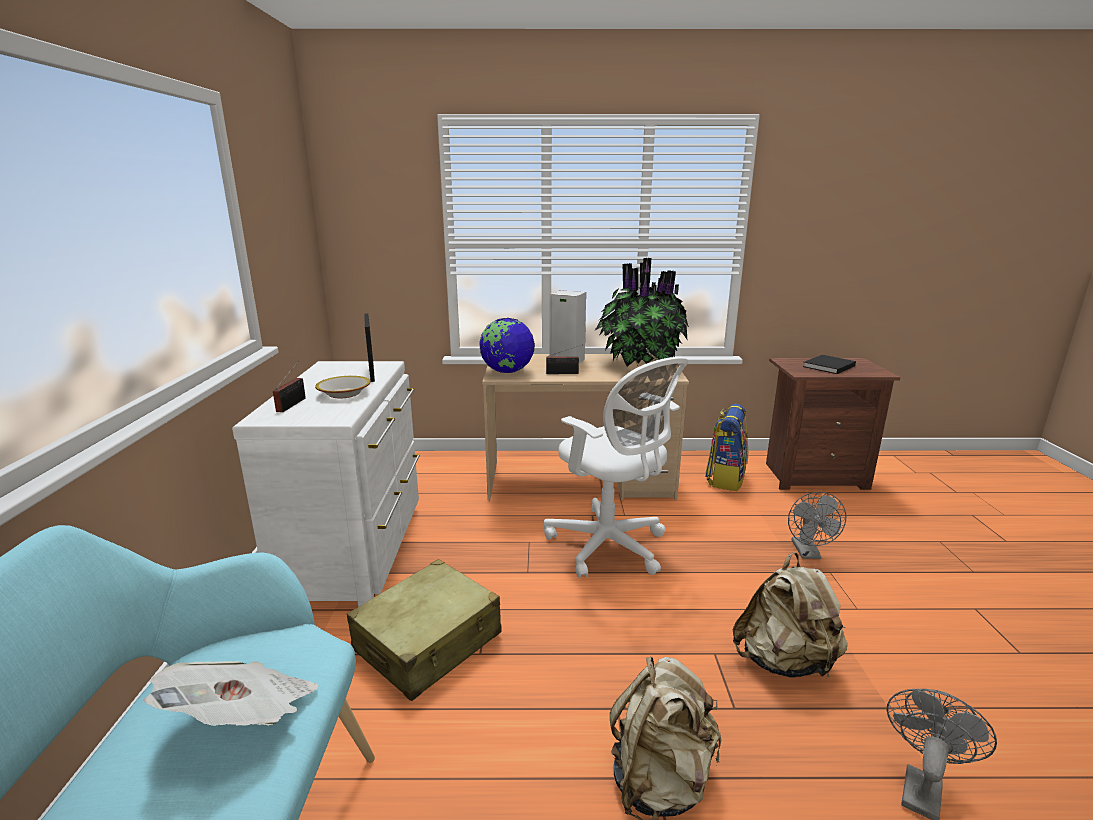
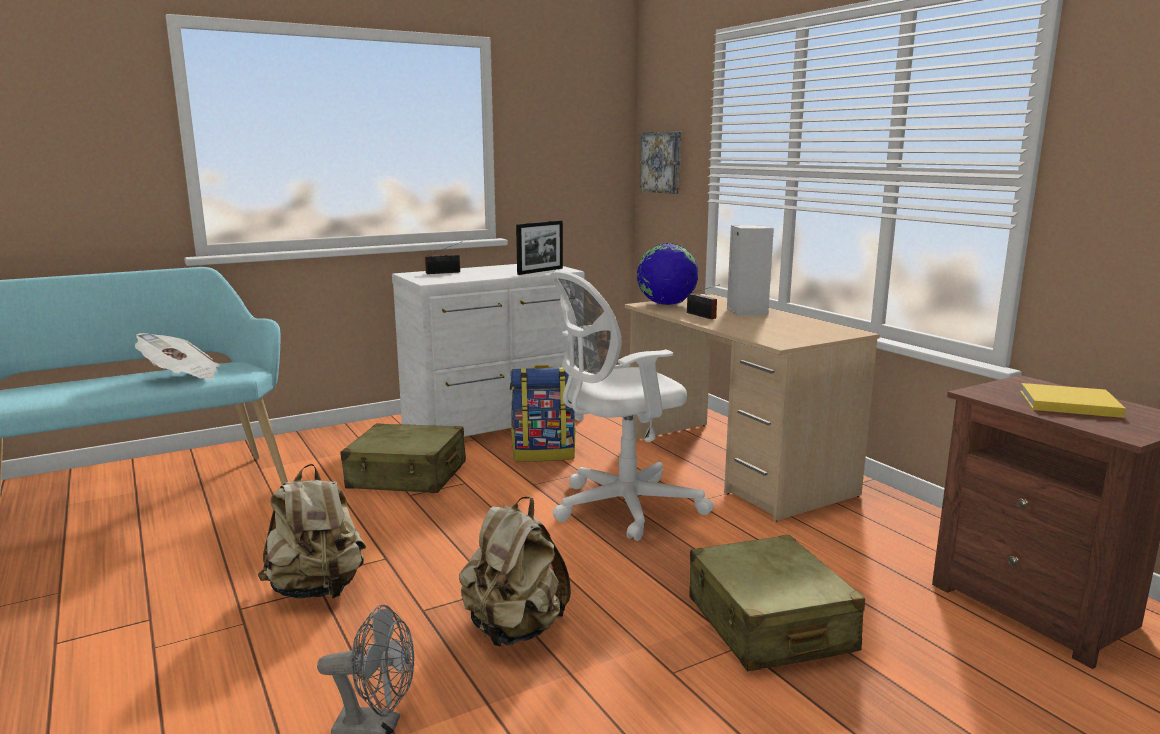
camera: 60 degrees right, 5 degrees down
(344, 393) = (481, 275): bowl -> none
(368, 239) = (662, 162): none -> picture
(610, 547) = (620, 508): white office chair -> white office chair turned 45 degrees clockwise
(639, 363) = (805, 329): potted plant -> none
(725, 478) = (893, 541): backpack -> backpack (544, 454)
(808, 553) = (769, 625): grey fan -> beige suitcase
(828, 366) = (1066, 403): black book -> yellow book

